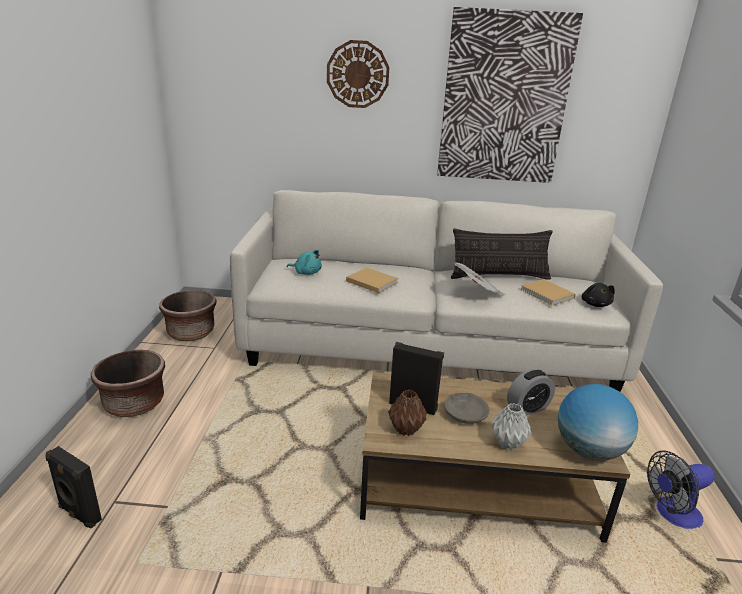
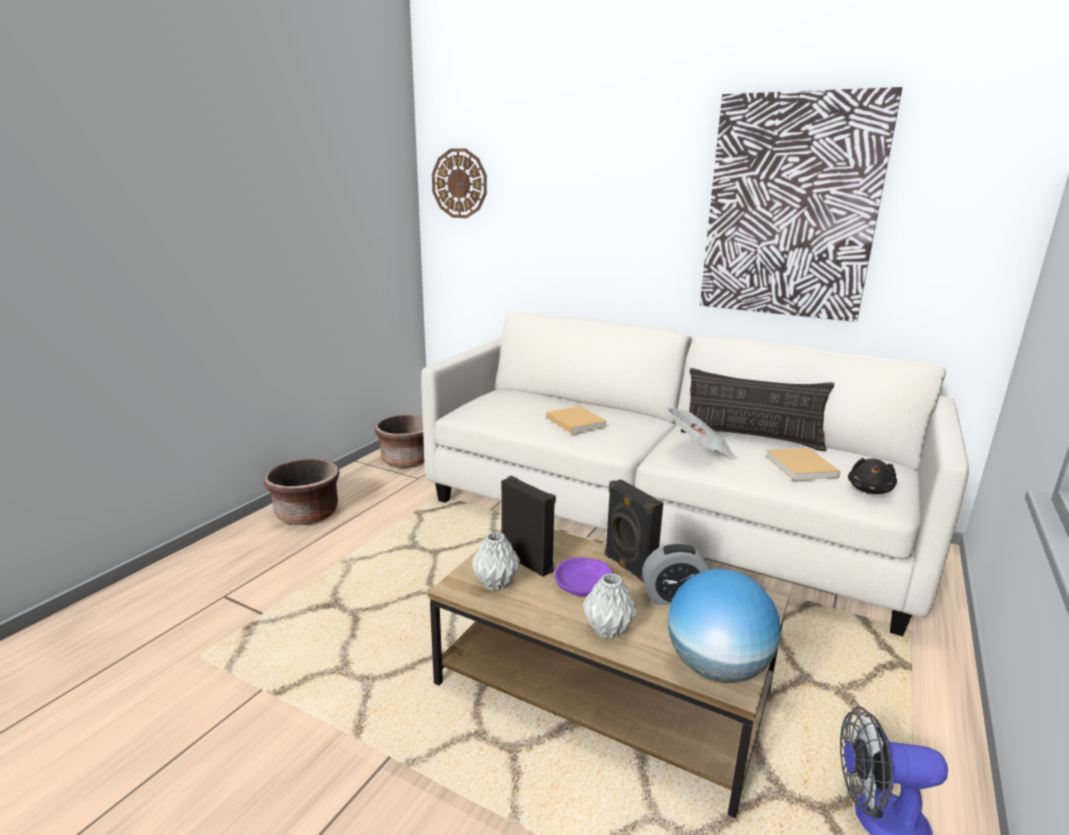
camera: 25 degrees right, 5 degrees down
(79, 514) = (189, 598): black speaker -> black speaker (628, 567)
(306, 272) = (511, 404): turquoise plush toy -> none
(357, 74) = (609, 182): wall clock -> wall clock (459, 183)
(405, 429) = (495, 583): brown vase -> grey vase
(465, 414) = (583, 584): grey bowl -> purple bowl

